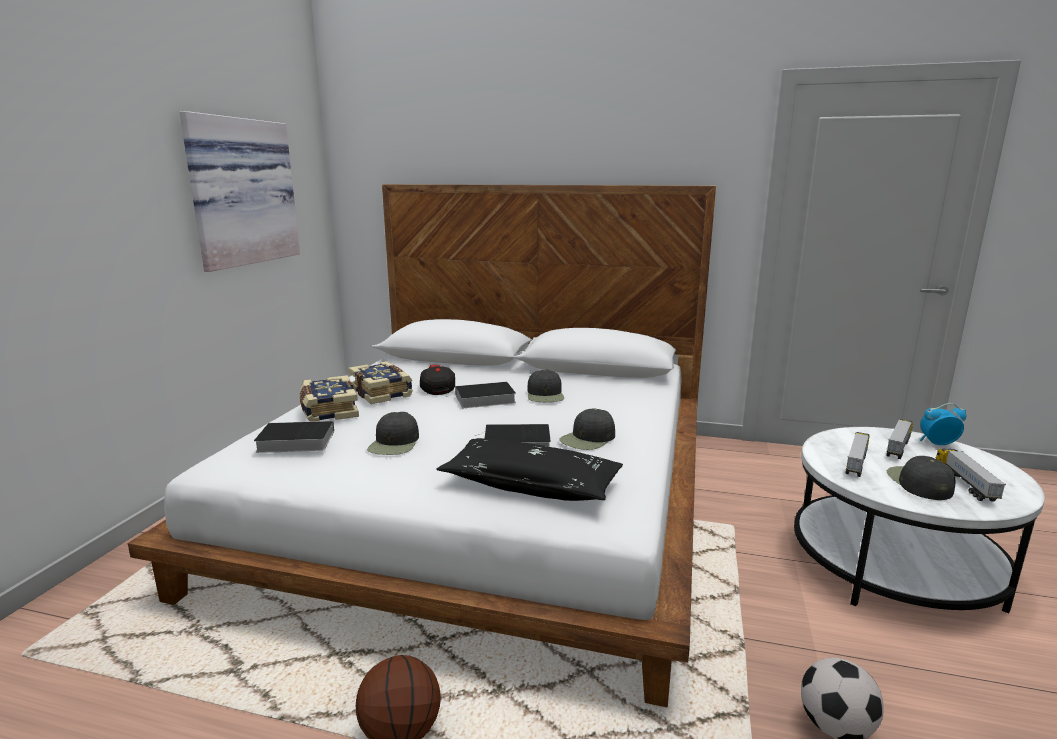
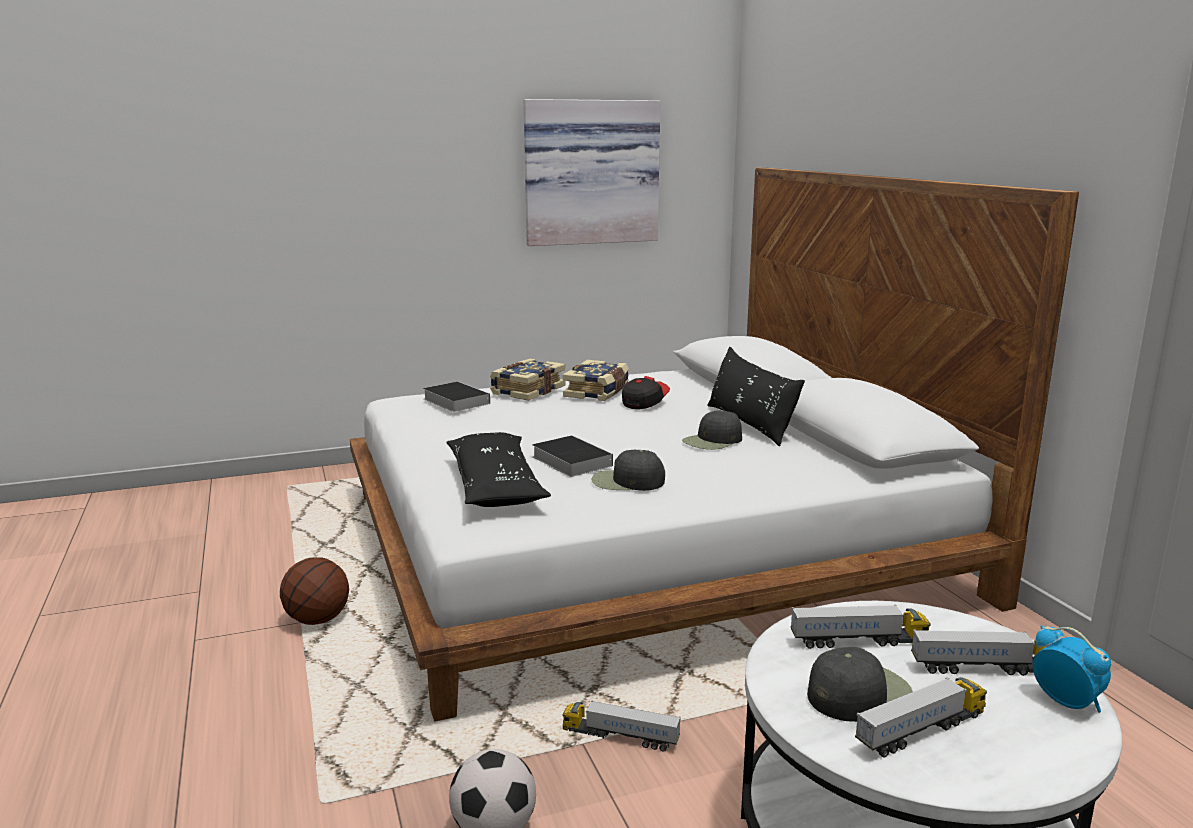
camera: 55 degrees right, 0 degrees up
(394, 443) = (504, 426): black cap -> none
(483, 399) = (649, 423): book -> none
(528, 378) = (749, 424): none -> black pillow
(743, 617) = (620, 737): none -> toy truck

